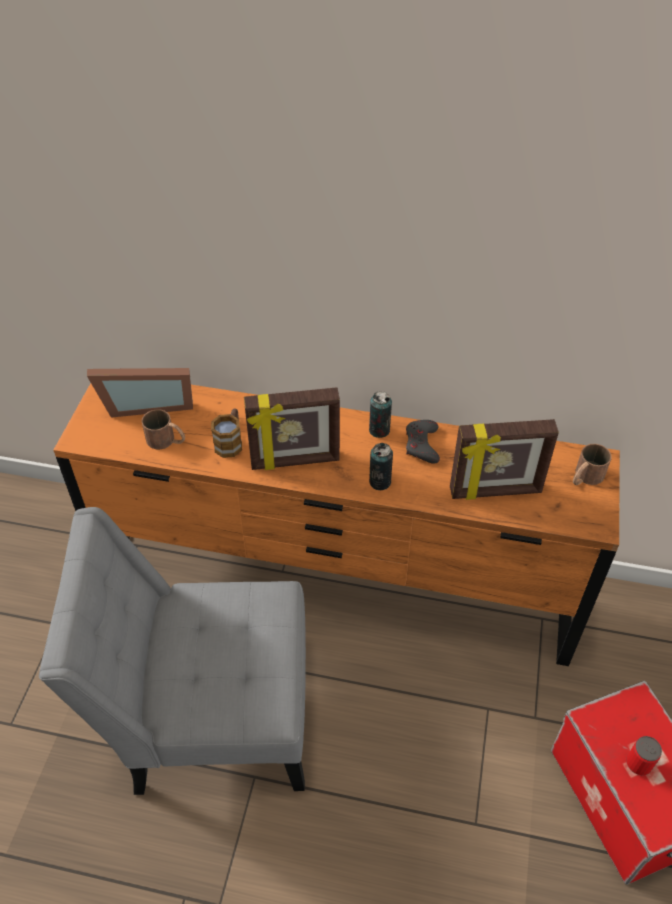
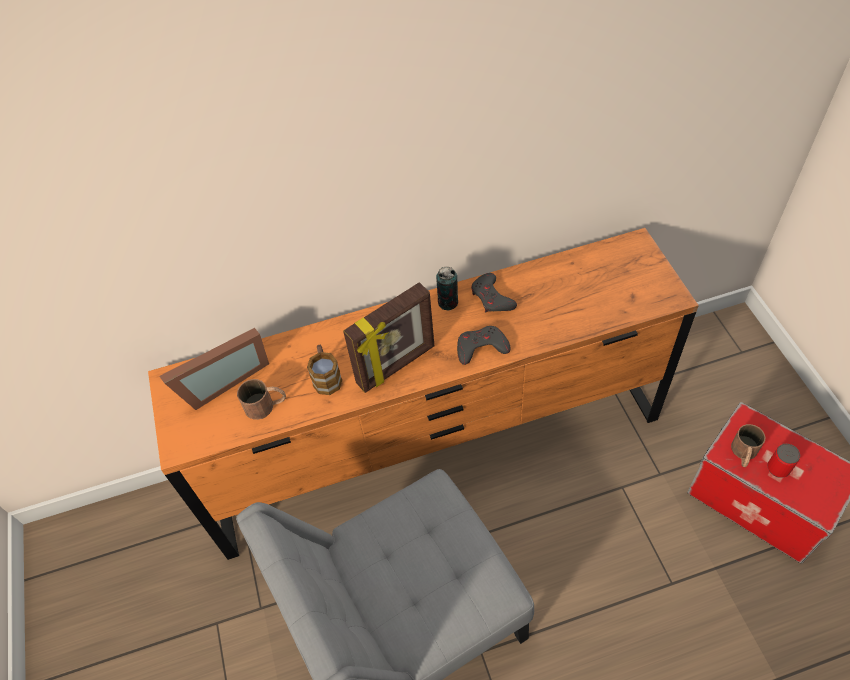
camera: 25 degrees left, 5 degrees up
(380, 482) = (481, 347): can -> grey game controller
(495, 492) = (578, 309): picture frame -> none
(585, 477) = (636, 262): brown mug -> brown mug (743, 454)

